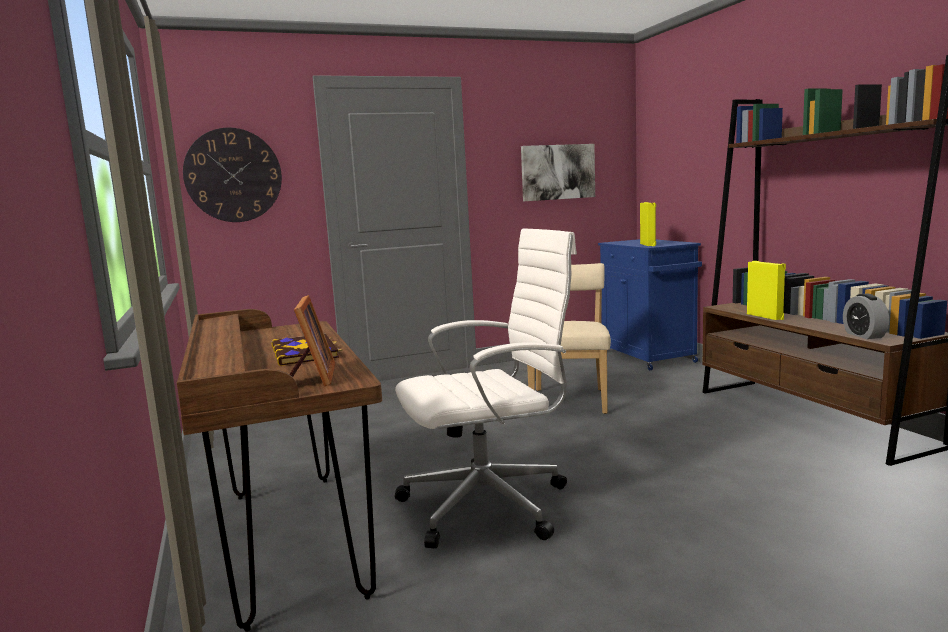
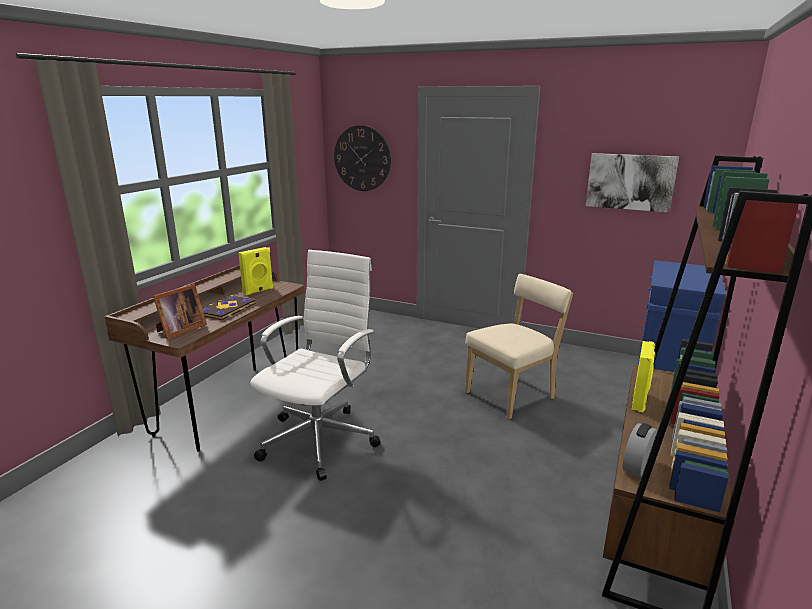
camera: 45 degrees right, 10 degrees up
(490, 504) = (321, 439): white office chair -> white office chair turned 90 degrees counterclockwise
(648, 245) = (669, 280): yellow speaker -> yellow speaker (258, 291)

